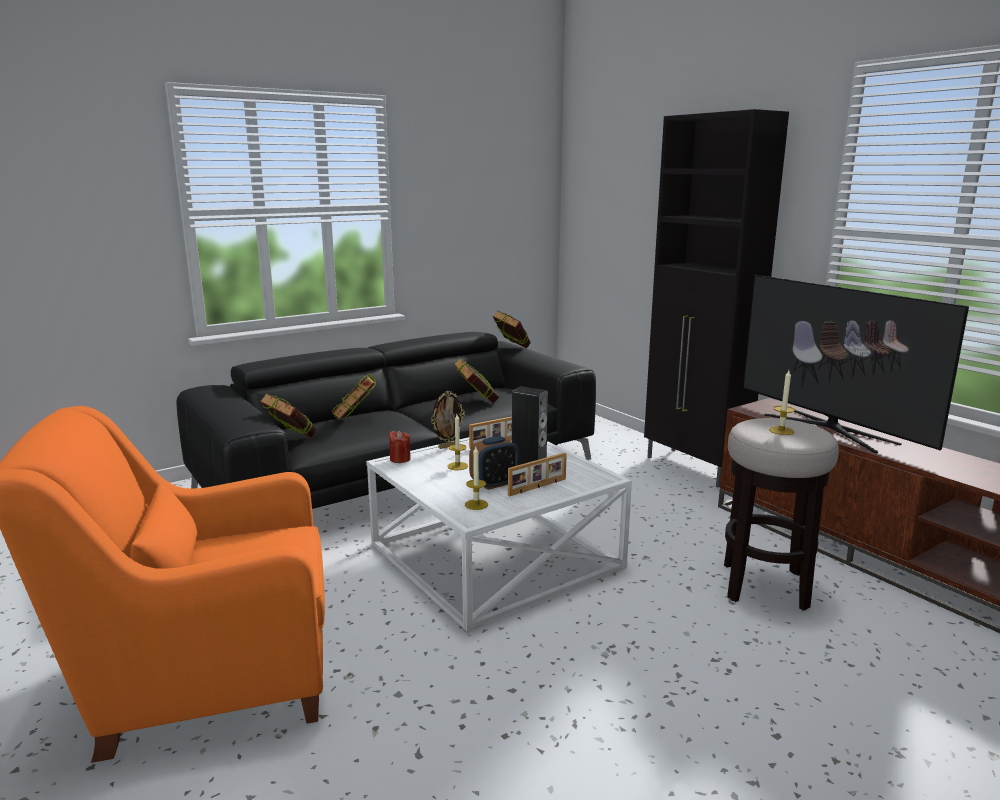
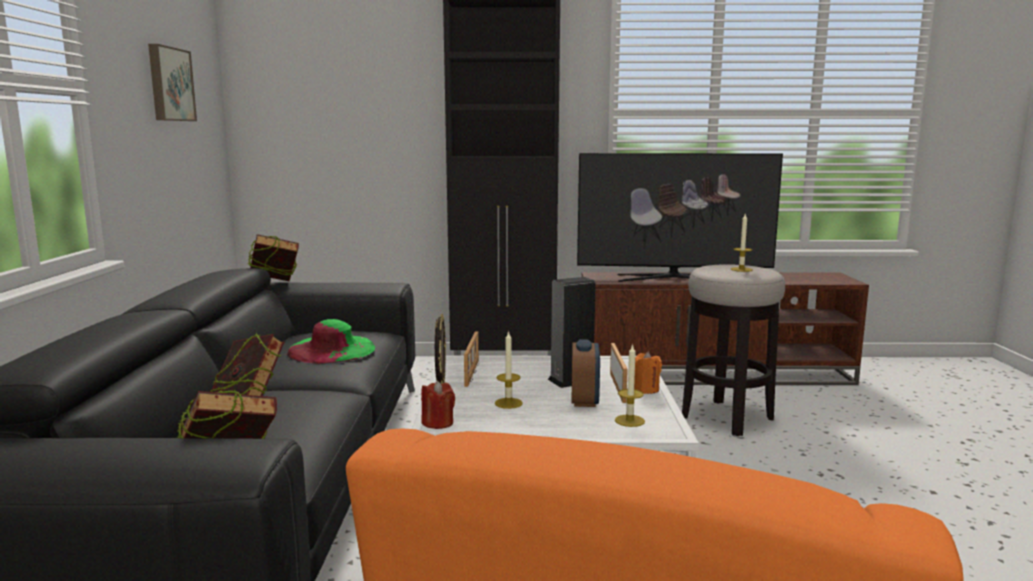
camera: 55 degrees left, 5 degrees down
(476, 402) = (331, 350): book -> green hat
(485, 196) = (169, 84): none -> picture
(545, 495) = (645, 389): none -> orange candle

